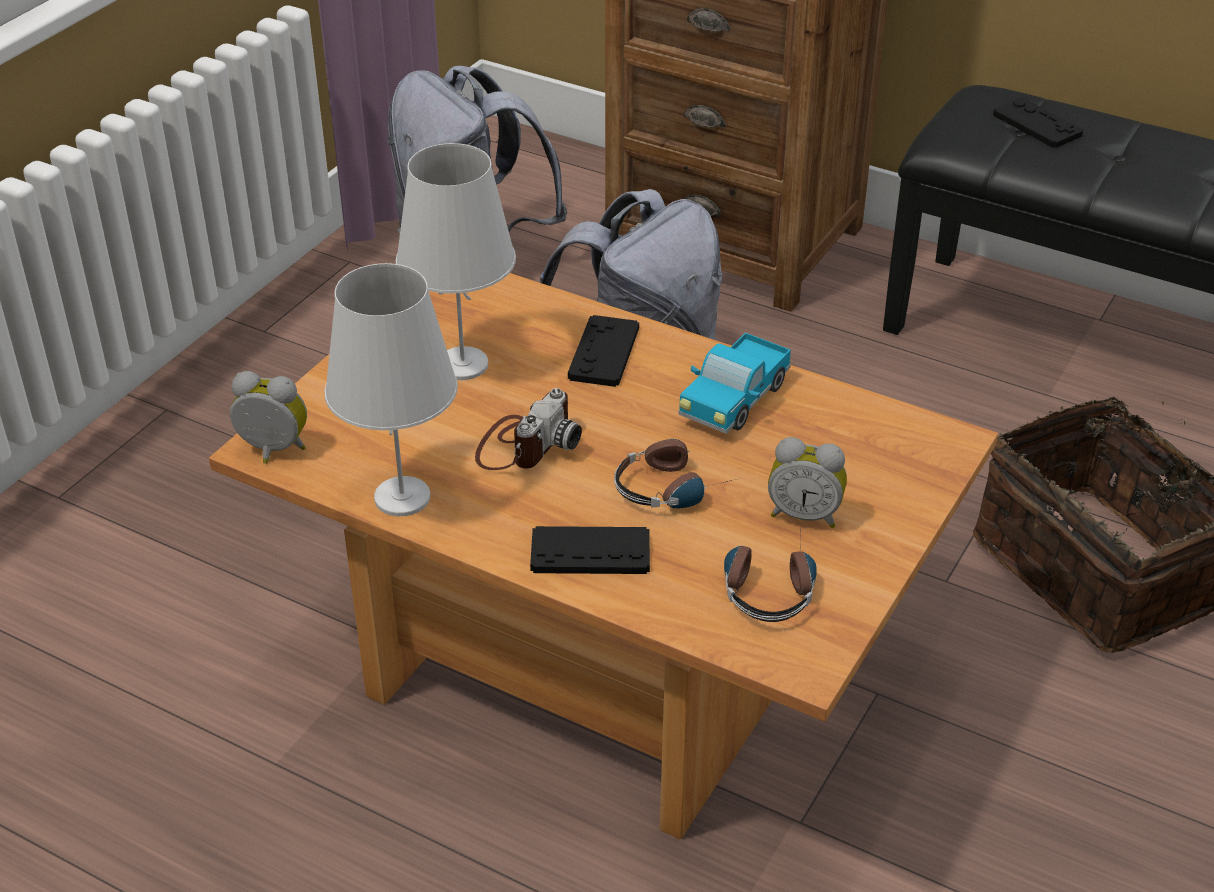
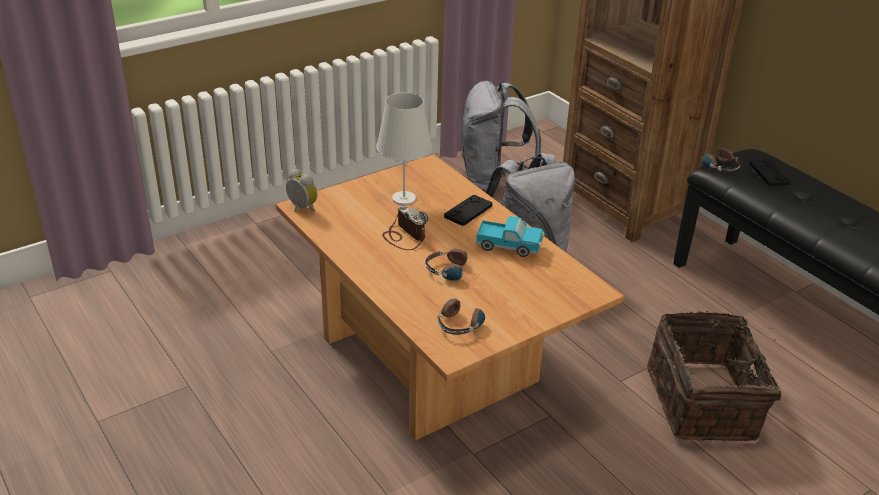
camera: 25 degrees right, 5 degrees down
(403, 498) = (338, 241): white table lamp -> none
(525, 444) = (404, 236): camera -> camera turned 90 degrees counterclockwise
(590, 553) = (397, 284): black game controller -> none
(733, 402) = (509, 247): toy truck -> toy truck turned 135 degrees counterclockwise
(804, 514) = (502, 299): alarm clock -> none
(942, 132) = (715, 164): none -> headphones

